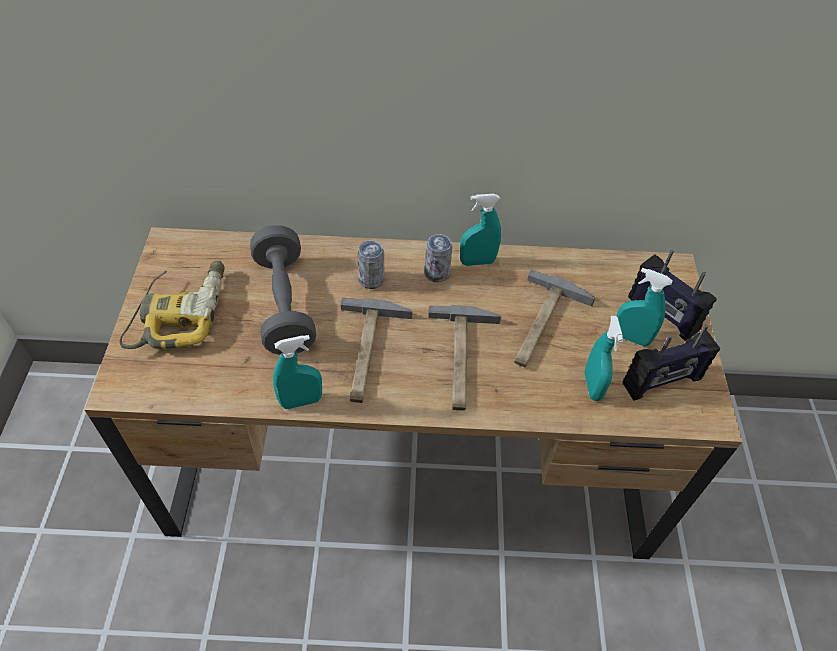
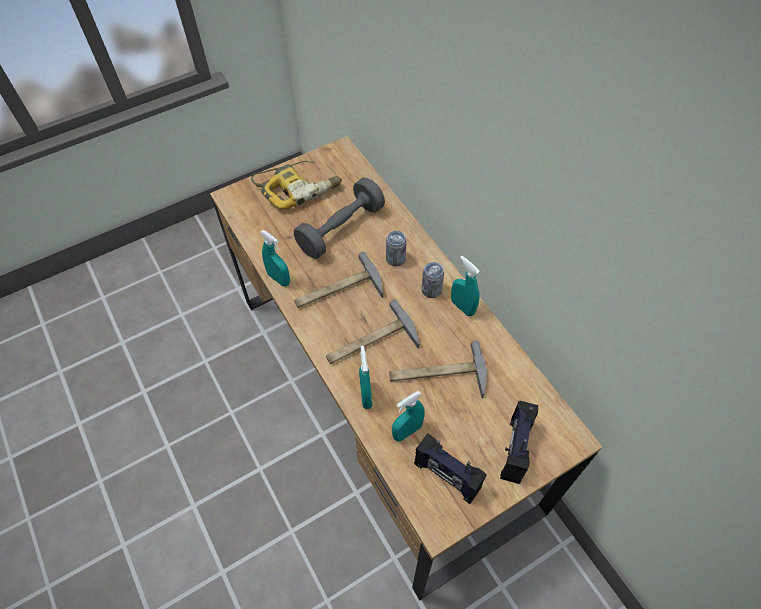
camera: 60 degrees right, 5 degrees up
(631, 338) = (472, 437): turquoise spray bottle -> turquoise spray bottle (366, 395)

